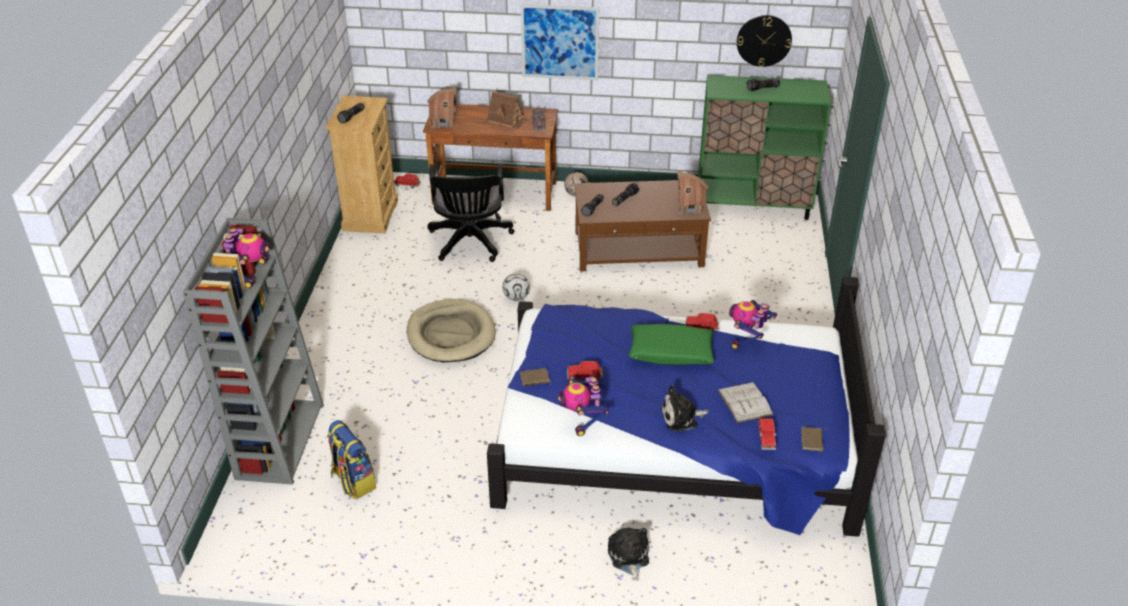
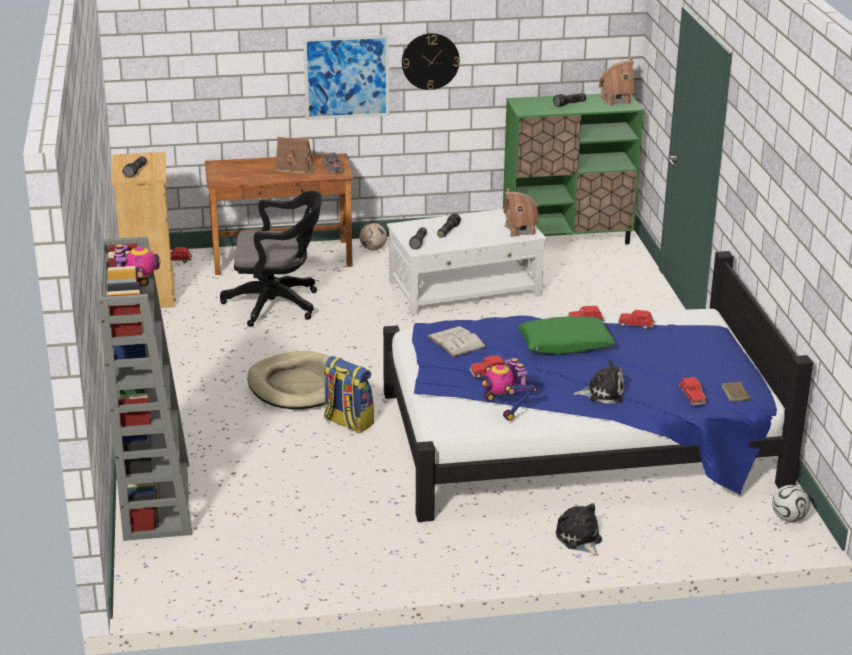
camera: 15 degrees left, 10 degrees down
(353, 481) = (258, 522): backpack -> backpack (347, 422)
(444, 122) = (226, 176): toy house -> toy house (615, 100)
(470, 243) = (277, 304): black office chair -> black office chair turned 75 degrees counterclockwise
(516, 297) = (354, 345): football -> football (788, 518)
(535, 379) = (439, 382): brown book -> none
(639, 249) = (465, 288): brown coffee table -> white coffee table
(682, 417) = (602, 393): plush toy -> plush toy turned 150 degrees counterclockwise
(745, 402) = (658, 373): white book -> white book (456, 342)
(747, 339) = (636, 325): toy robot -> red toy car
(764, 40) = (562, 55): wall clock -> wall clock (430, 61)

